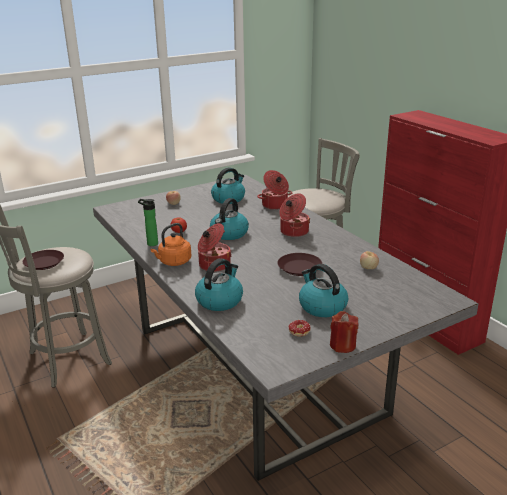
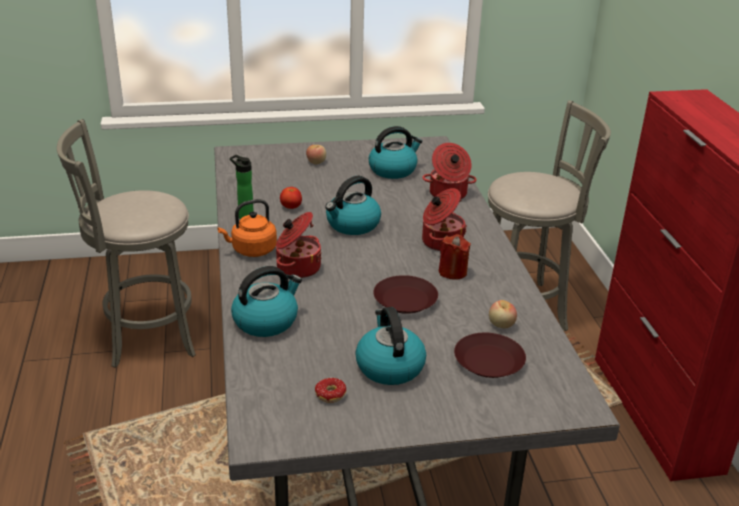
camera: 20 degrees right, 5 degrees up
(44, 263) = (123, 211): brown plate -> brown plate (489, 362)
(342, 345) = (371, 432): red candle -> red candle (452, 272)

